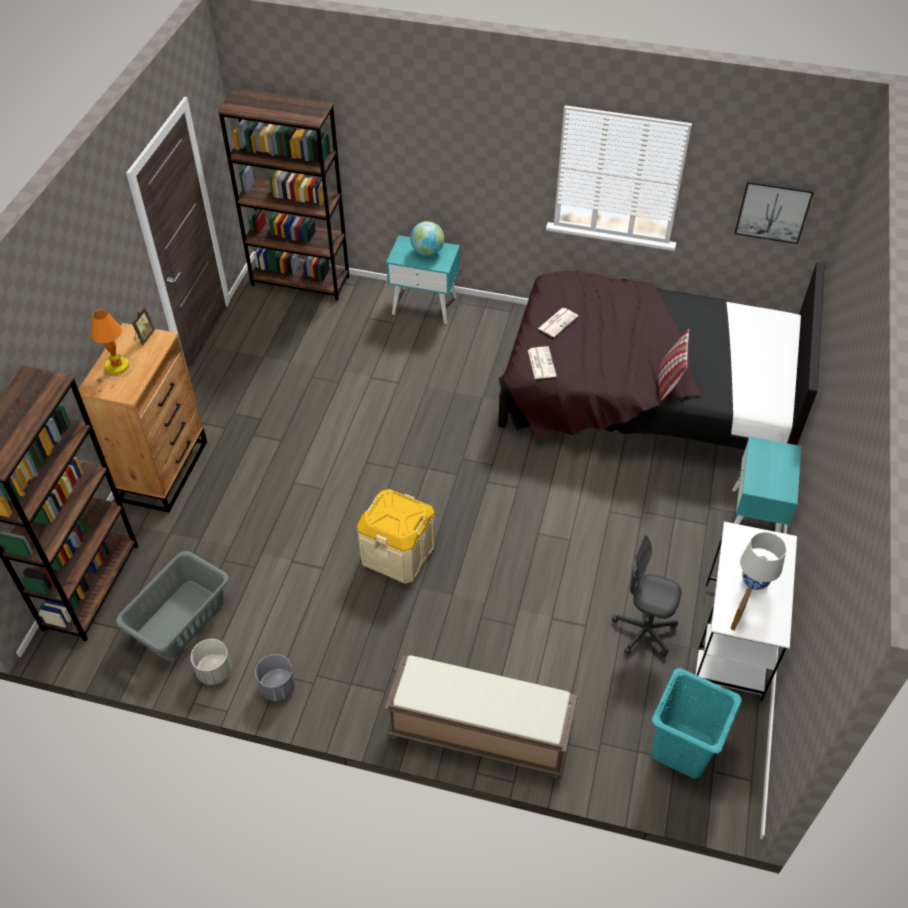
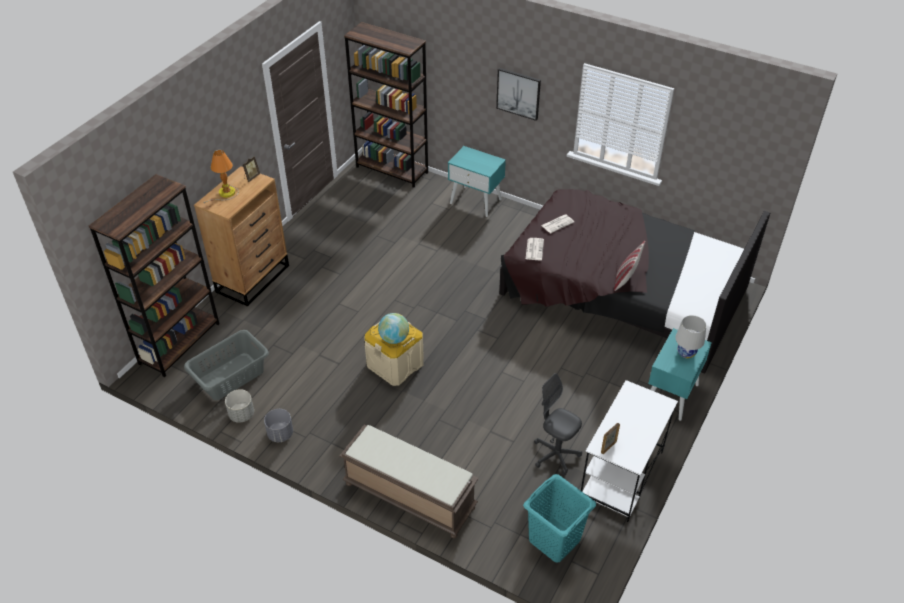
camera: 15 degrees right, 5 degrees down
(427, 252) = (480, 160): globe -> globe (394, 338)
(754, 581) = (632, 424): white table lamp -> white table lamp (686, 353)
(773, 211) = (733, 165): picture -> picture (518, 93)

